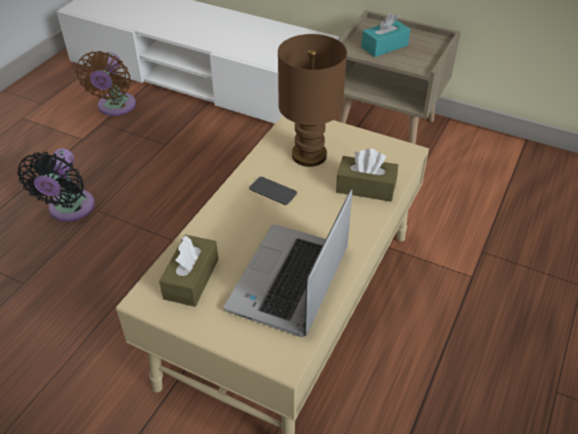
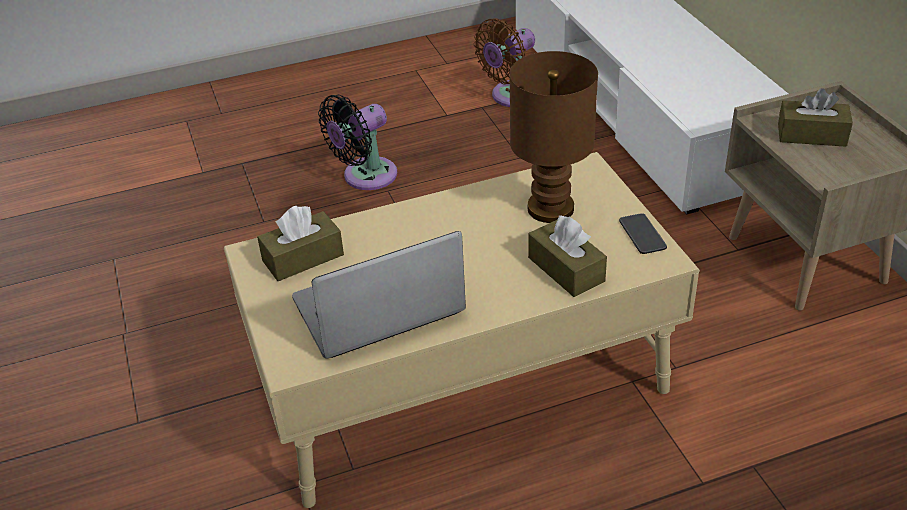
camera: 45 degrees right, 5 degrees down
(273, 191) = (468, 224): phone -> phone (642, 234)
(384, 46) = (811, 135): turquoise tissue box -> brown tissue box

